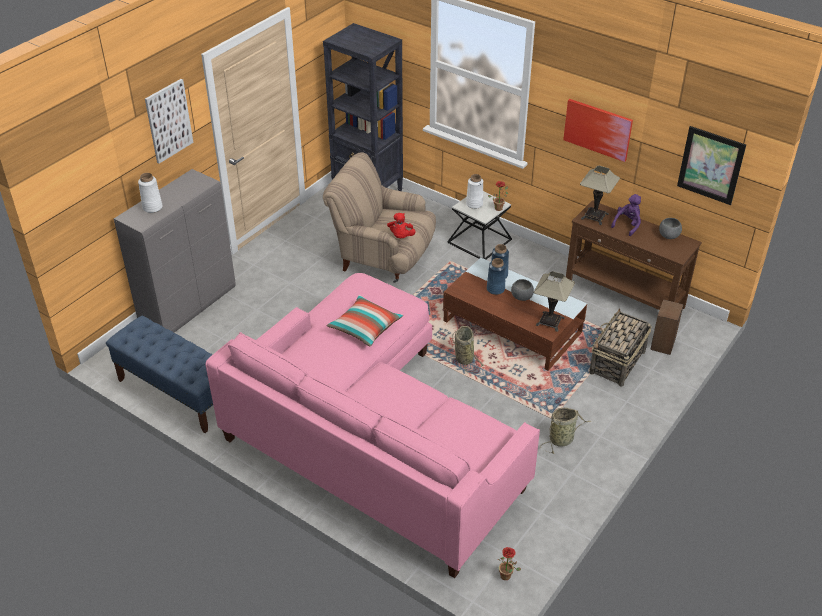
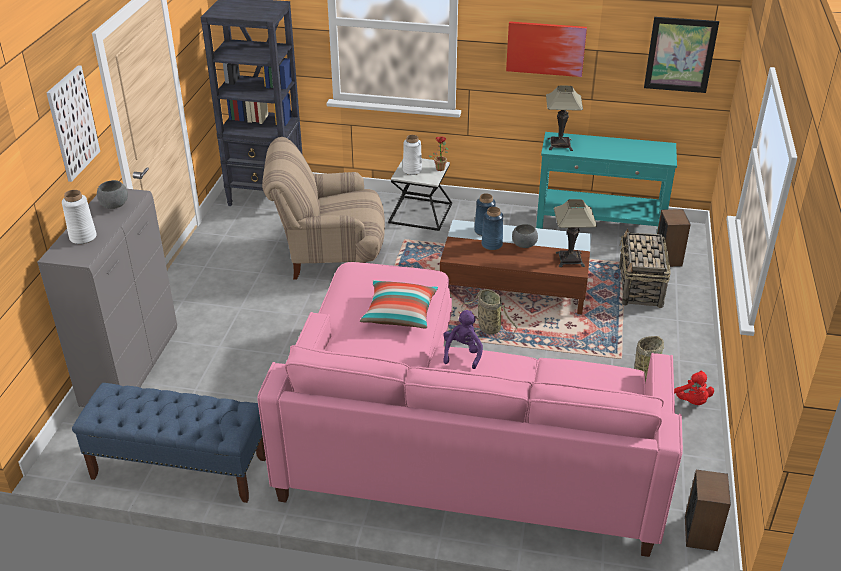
camera: 25 degrees left, 5 degrees down
(401, 236) = (361, 217): red plush toy -> red plush toy (690, 401)
(507, 576) = (701, 533): potted plant -> speaker
(624, 296) = (599, 226): brown console table -> turquoise console table
(627, 225) = (597, 144): purple plush toy -> purple plush toy (462, 353)
(669, 236) = (643, 145): grey bowl -> grey bowl (115, 205)

